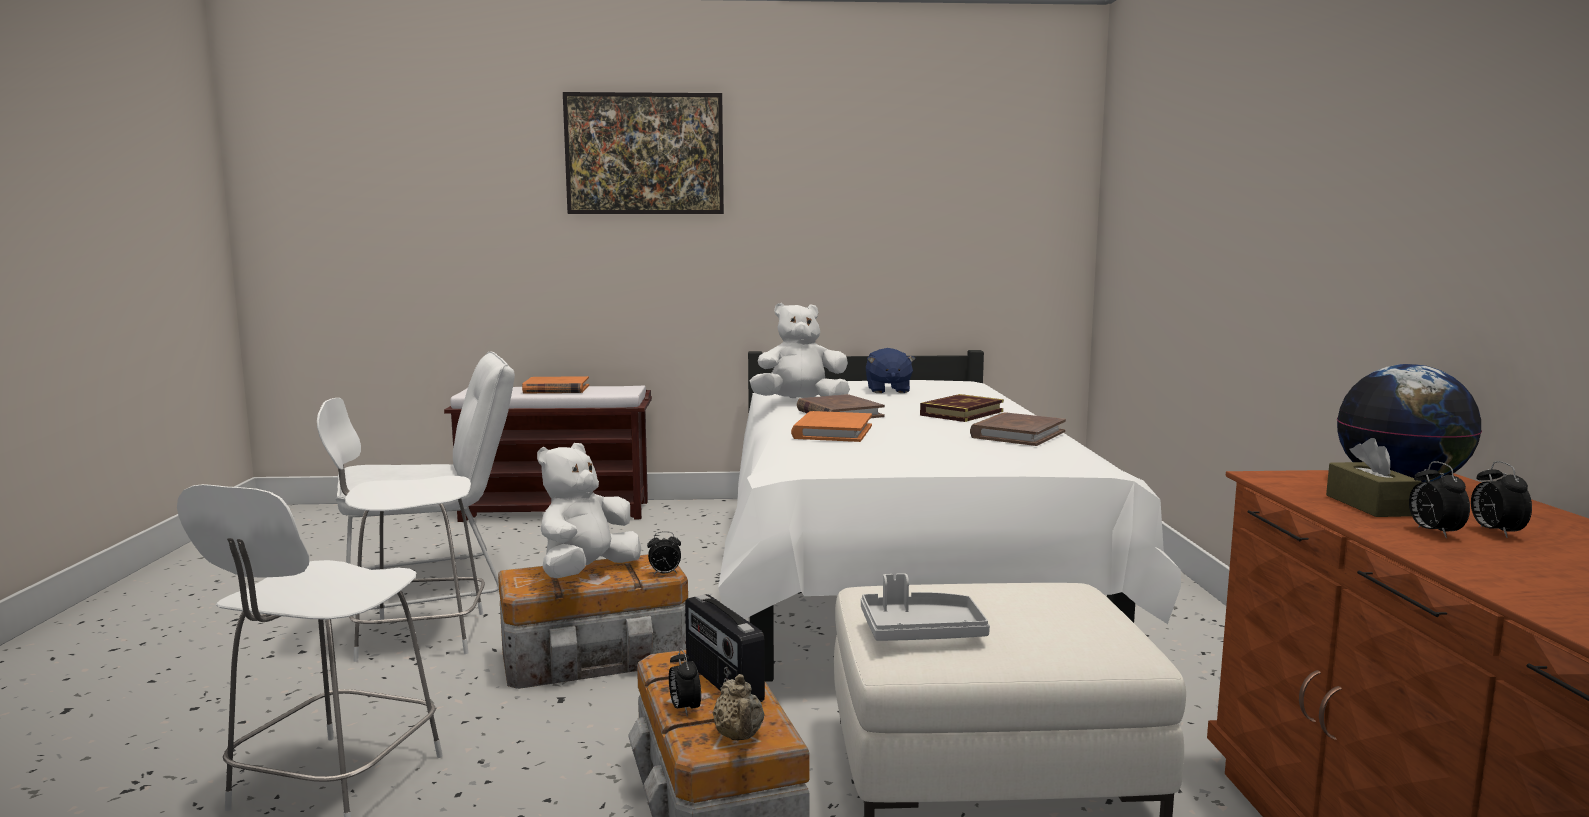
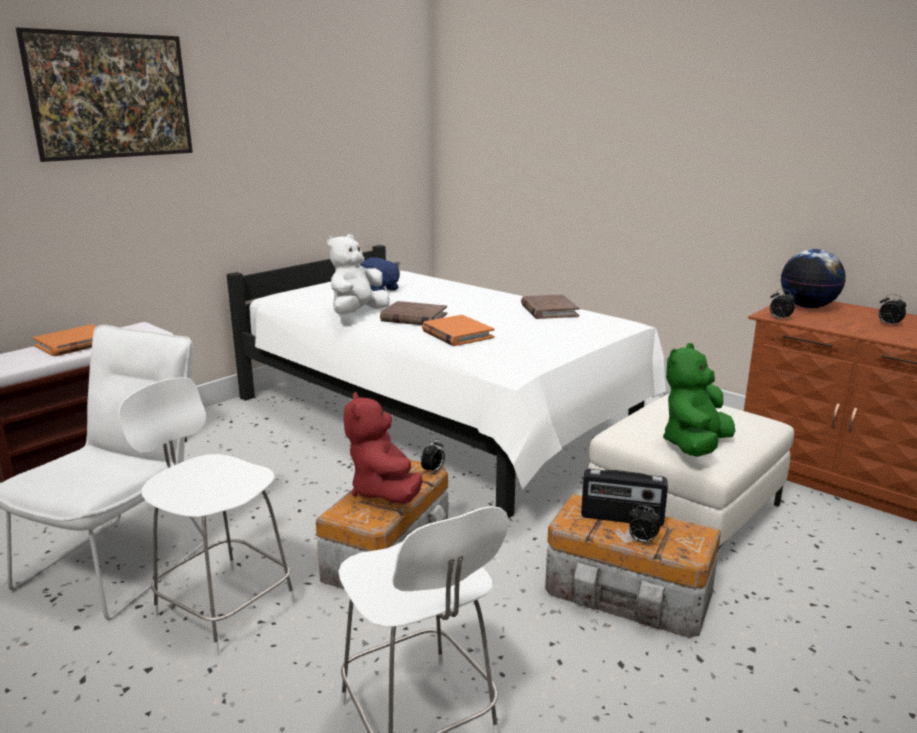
camera: 45 degrees left, 10 degrees up
(416, 636) = (222, 606): white chair -> white chair turned 90 degrees clockwise
(586, 573) = (384, 491): white plush toy -> red plush toy
(739, 737) = (694, 540): beige teapot -> none
(921, 632) = (695, 446): grey tray -> green plush toy
(962, 413) = (478, 300): book -> none
(1370, 505) = (833, 322): brown tissue box -> none
(1433, 532) = (880, 330): alarm clock -> alarm clock (779, 319)

